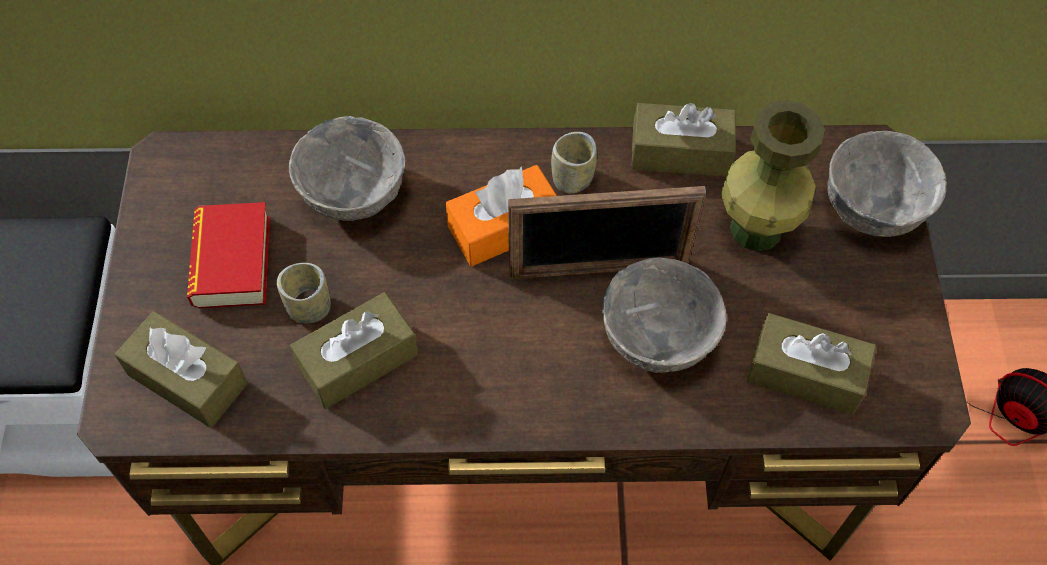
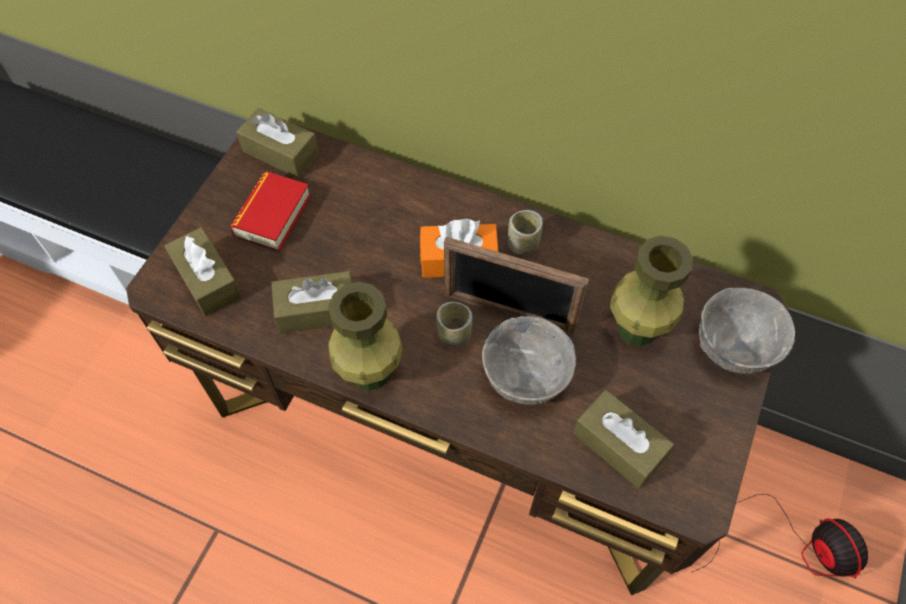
camera: 25 degrees right, 0 degrees up
(309, 308) = (305, 264): cup -> cup (454, 335)
(352, 192) = (371, 199): grey bowl -> none
(467, 410) = (370, 372): none -> green vase
(680, 152) = (609, 254): brown tissue box -> brown tissue box (281, 152)

